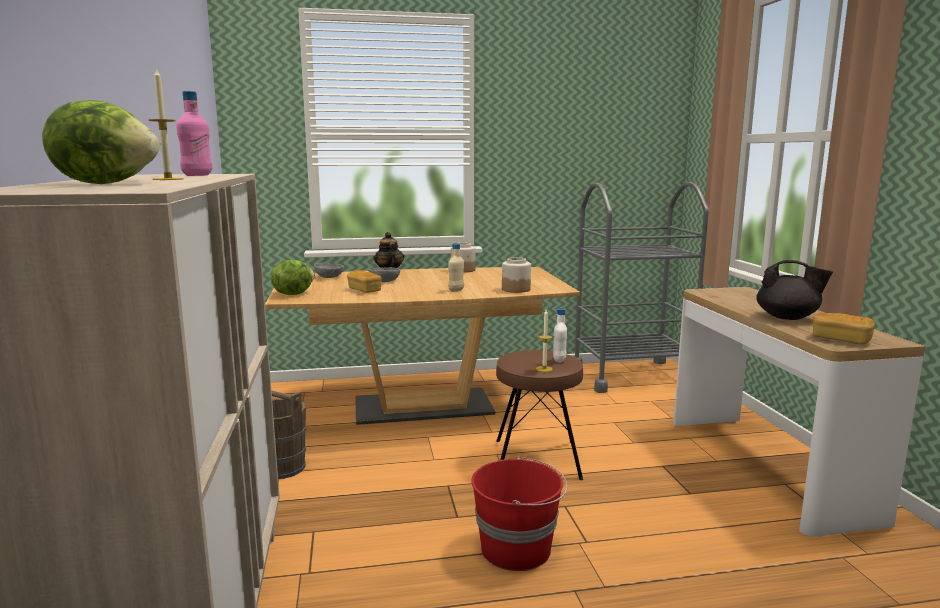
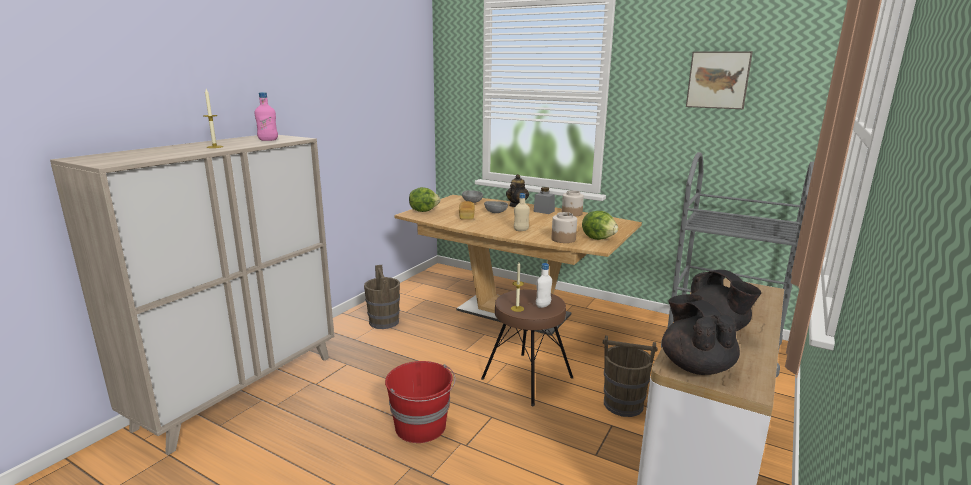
camera: 40 degrees right, 5 degrees up
(107, 184) = (156, 152): lettuce -> lettuce (598, 238)
(431, 273) = (544, 211): none -> grey jar
(584, 112) = (718, 80): none -> picture
(644, 446) = (623, 405): none -> brown bucket
(840, 340) = (695, 366): bread -> black teapot

